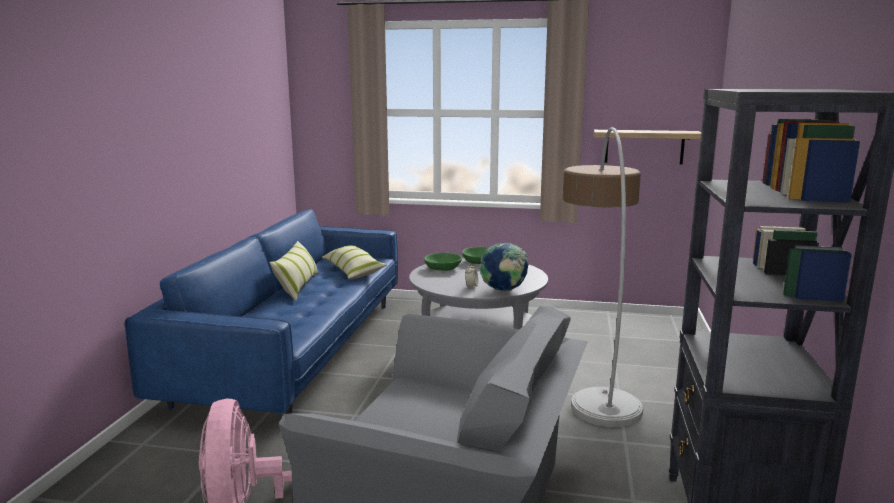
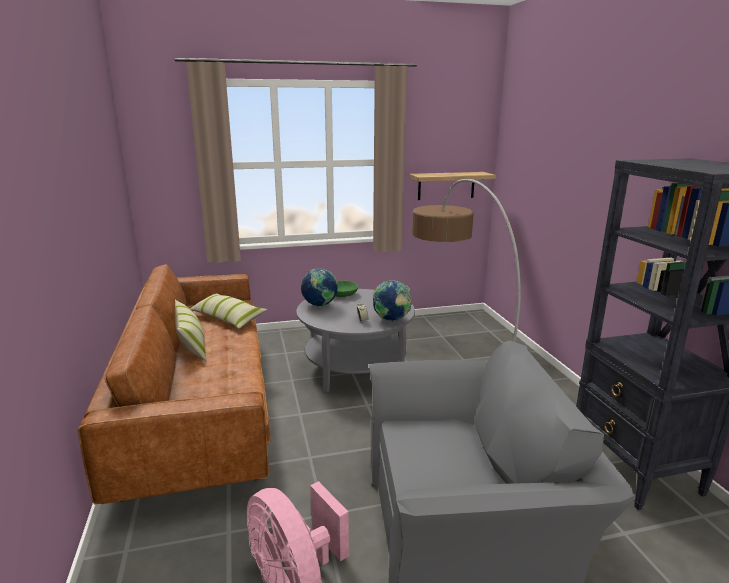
camera: 25 degrees left, 5 degrees up
(297, 349) = (200, 402): blue sofa -> brown sofa
(443, 268) = (320, 305): green bowl -> globe

